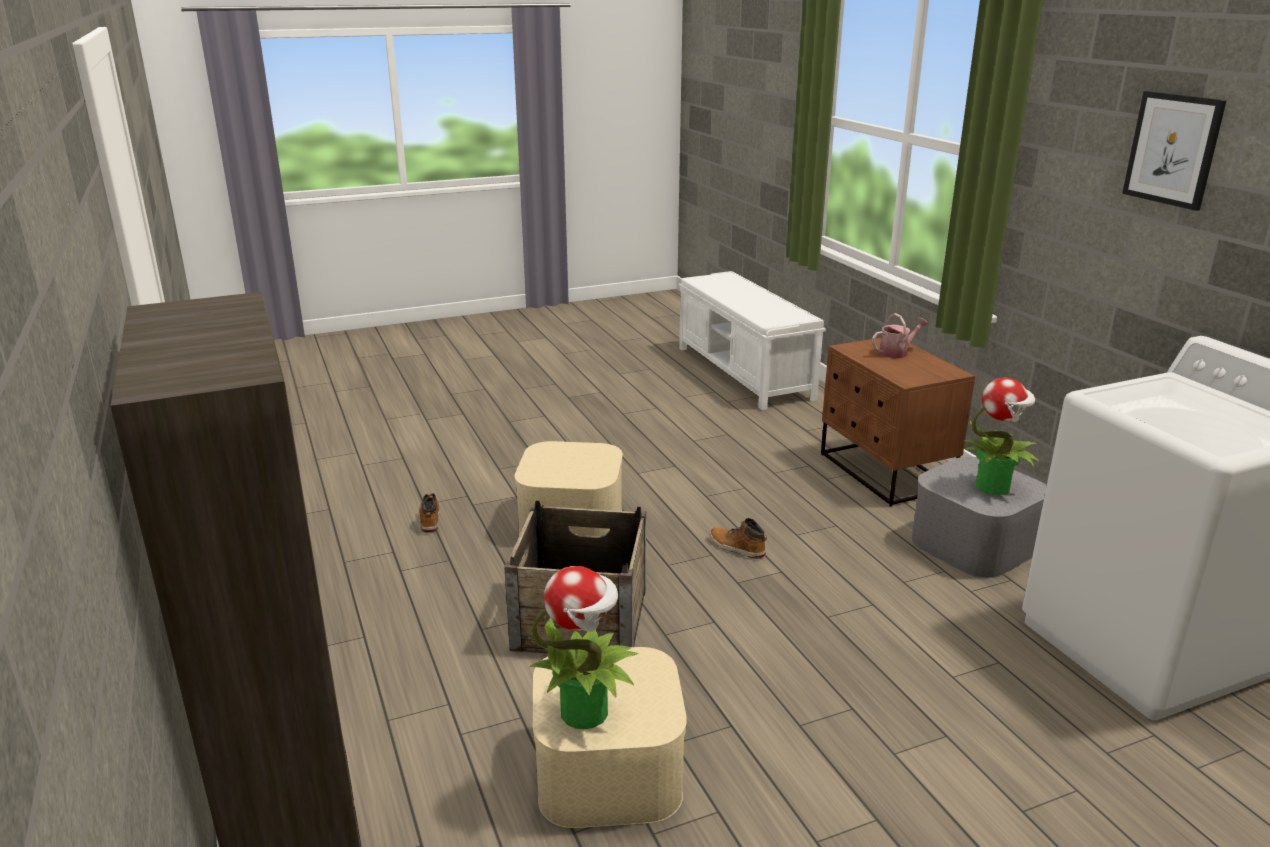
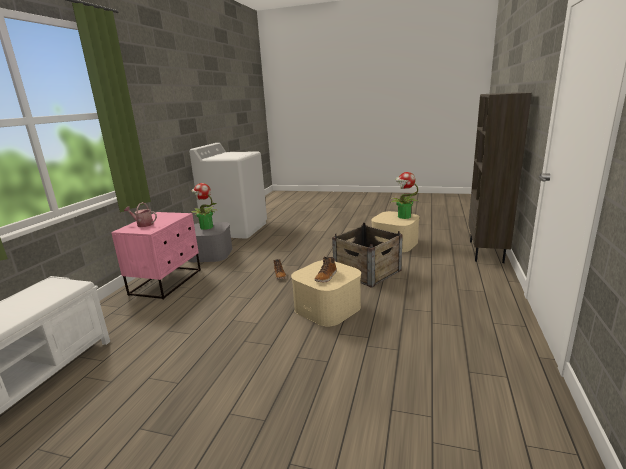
camera: 140 degrees left, 5 degrees down
(429, 518) = (401, 337): boot -> boot (326, 277)
(884, 473) = (167, 282): brown nightstand -> pink nightstand
(1173, 149) = (161, 94): picture -> none

